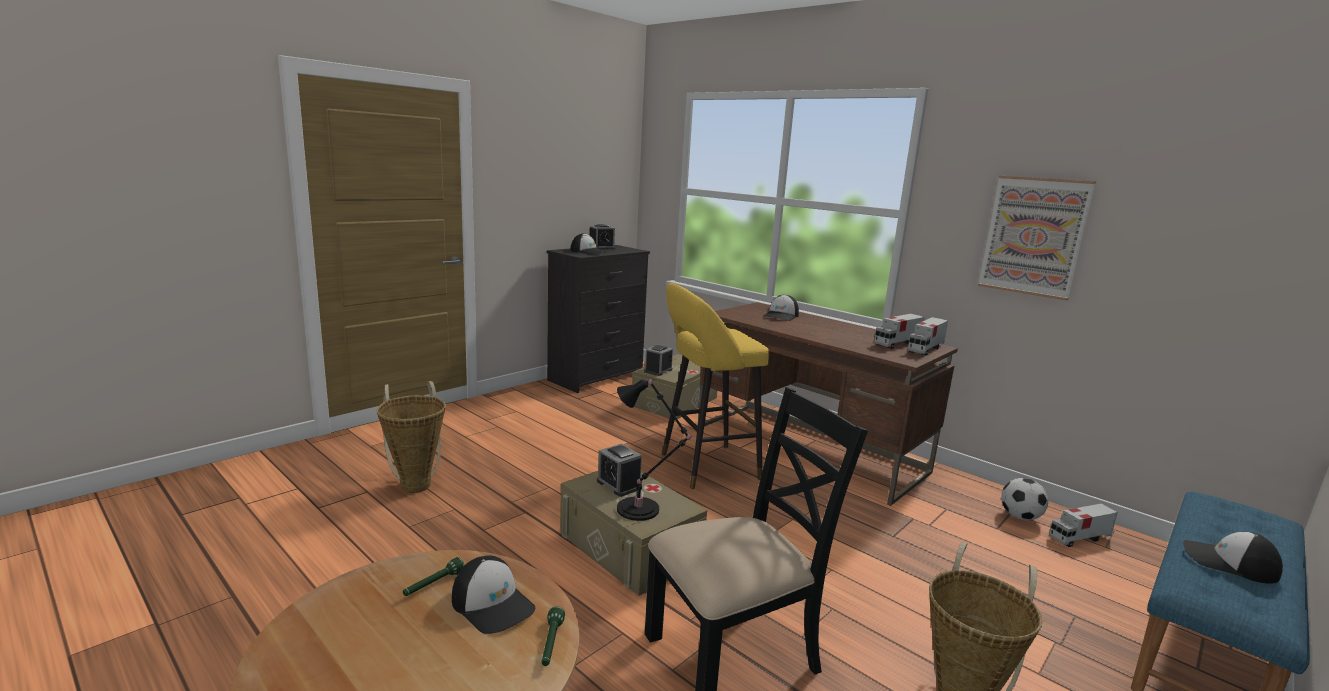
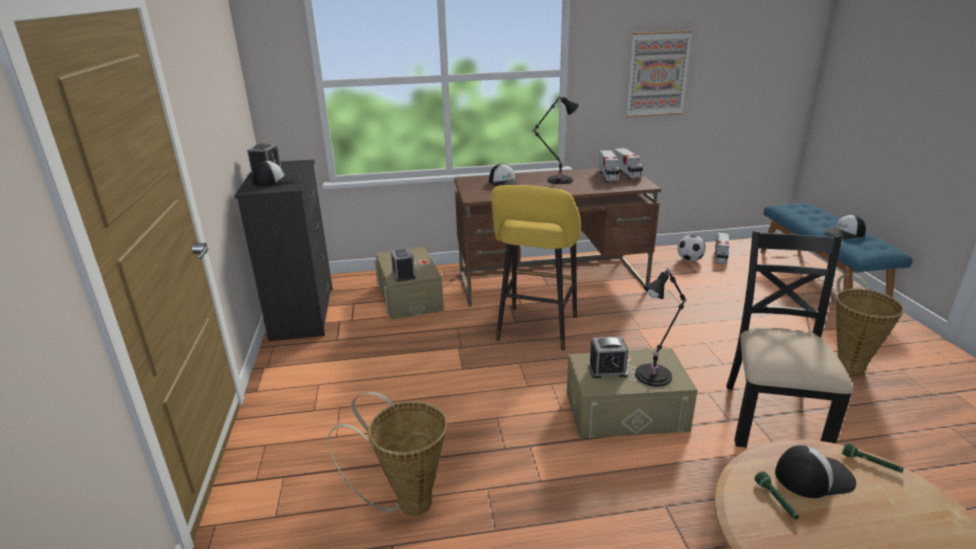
camera: 50 degrees left, 10 degrees up
(834, 329) = (557, 180): none -> black table lamp

